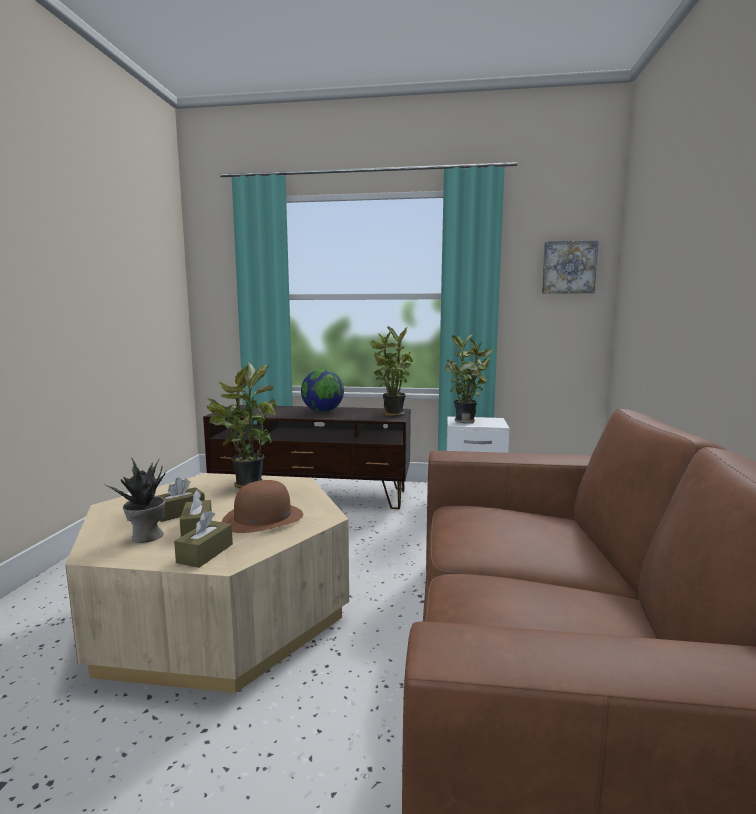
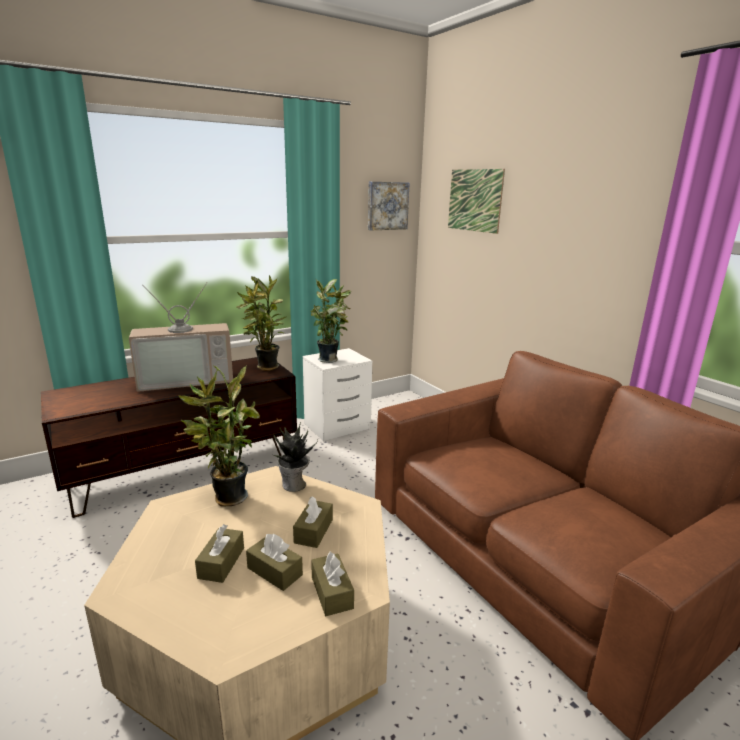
camera: 40 degrees left, 10 degrees up
(146, 537) = (242, 607): potted plant -> potted plant (294, 485)
(262, 518) = (313, 531): brown hat -> brown tissue box
(322, 411) = (187, 379): globe -> television
(654, 244) = (474, 200): none -> picture

